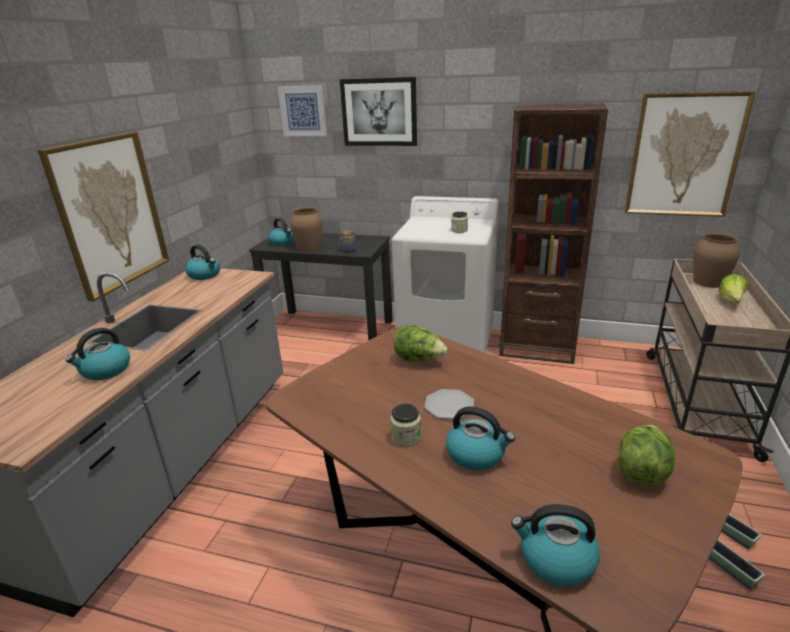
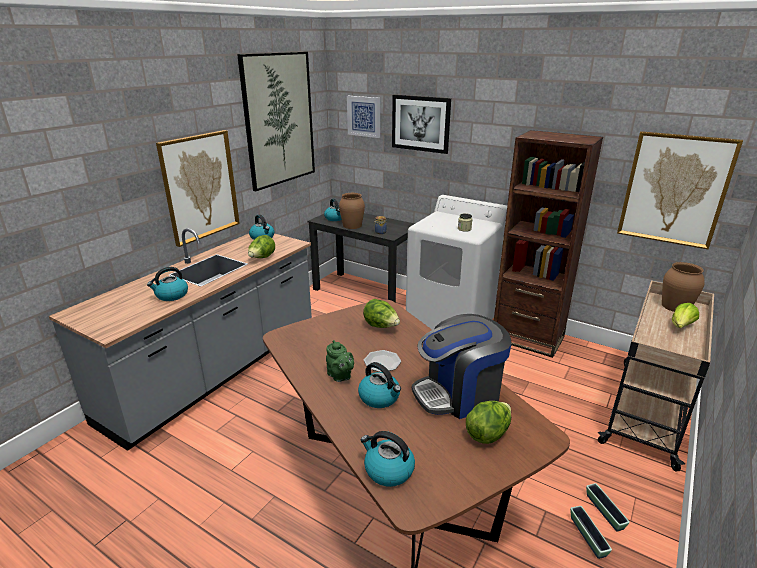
camera: 15 degrees right, 0 degrees up
(199, 119) = (279, 120): none -> picture
(218, 300) = (262, 258): none -> lettuce
(406, 437) = (340, 376): jar -> green teapot
(570, 426) = (459, 393): none -> coffee machine

